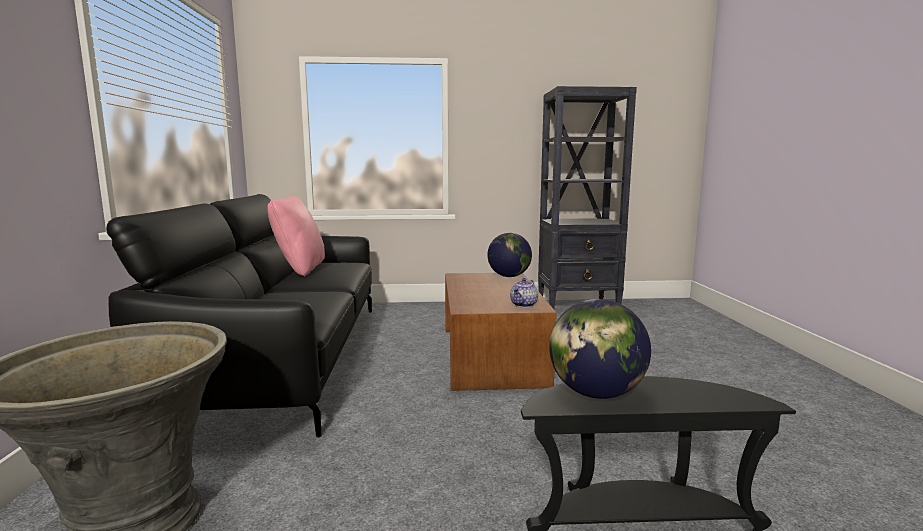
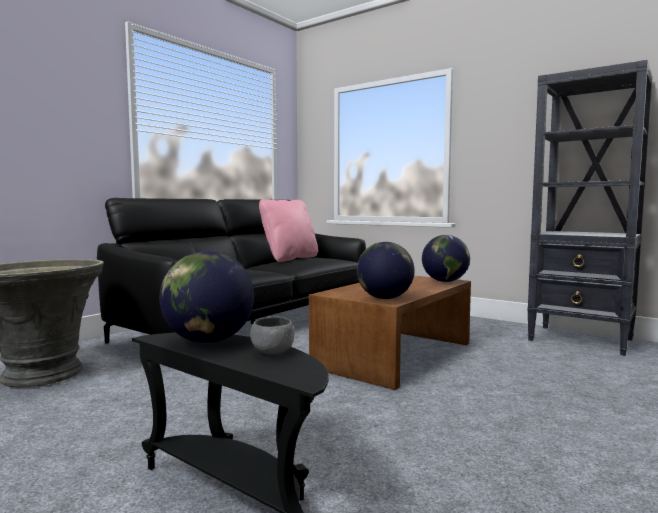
camera: 40 degrees right, 5 degrees down
(524, 305) = (385, 298): teapot -> globe
(668, 386) = (272, 352): none -> grey bowl

